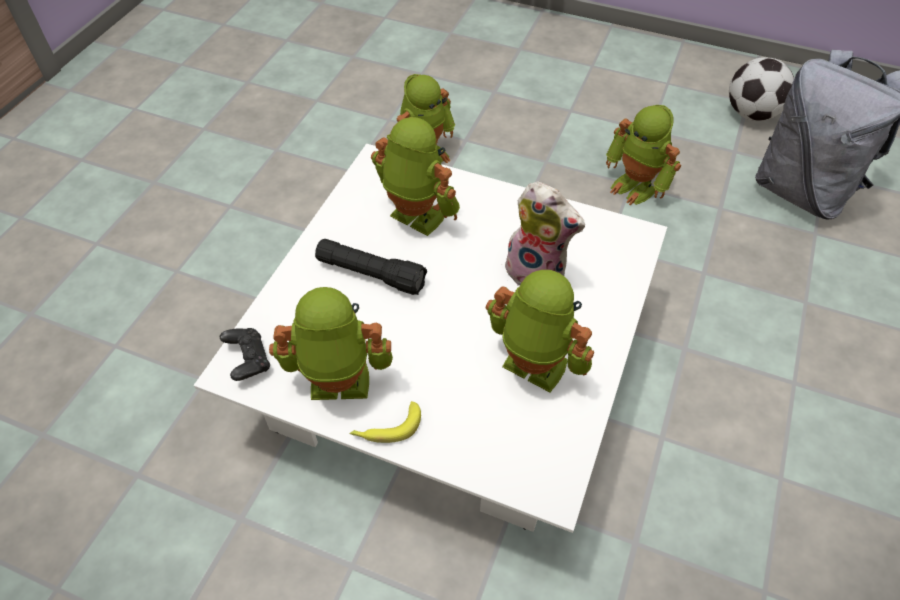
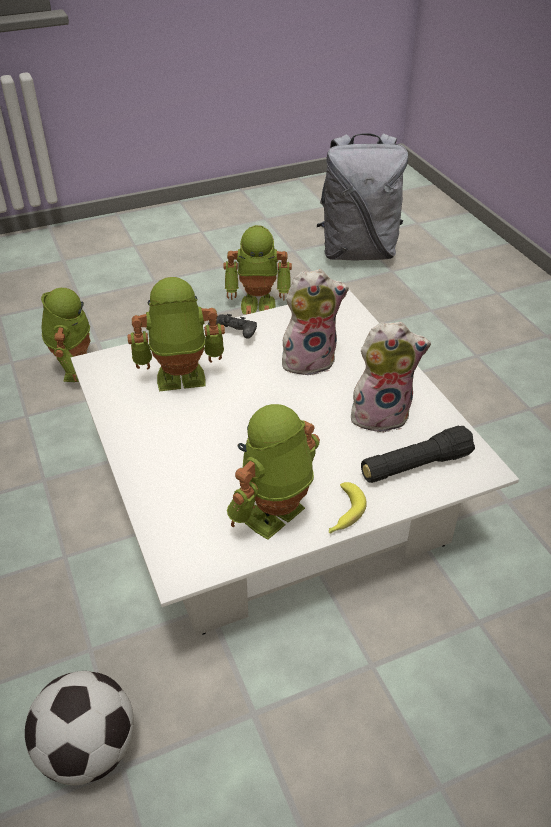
camera: 45 degrees left, 10 degrees down
(248, 360) = (183, 553): black game controller -> black game controller (234, 335)
(371, 274) = (198, 435): black flashlight -> black flashlight (415, 466)
(531, 368) = (381, 414): toy robot -> plush toy
(751, 114) = (277, 224): football -> football (88, 750)

